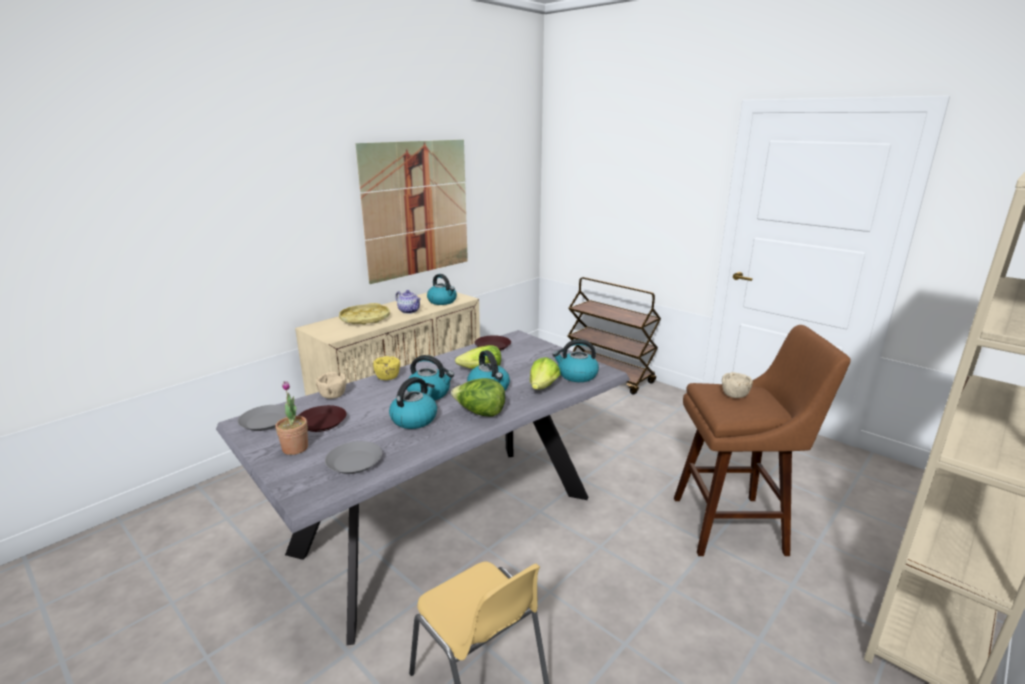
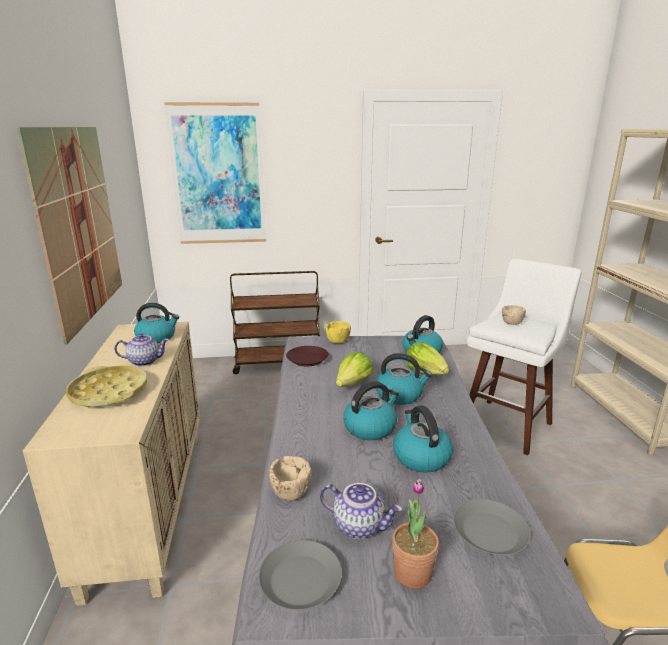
camera: 50 degrees left, 0 degrees up
(322, 422) = (359, 525): brown plate -> teapot
(388, 377) = (294, 437): yellow bowl -> yellow bowl (338, 341)
(479, 413) = (446, 418): lettuce -> none
(595, 184) = (218, 175): none -> picture
(734, 525) = (508, 423): brown stool -> white stool

